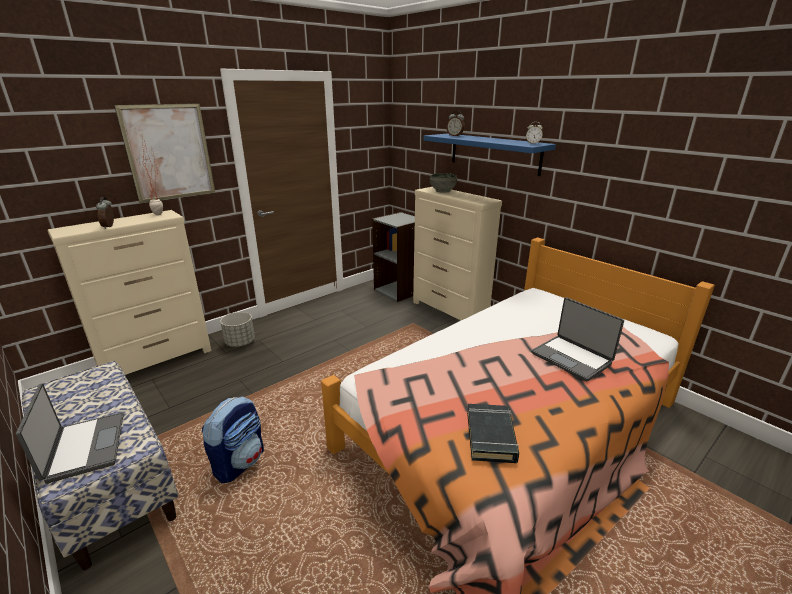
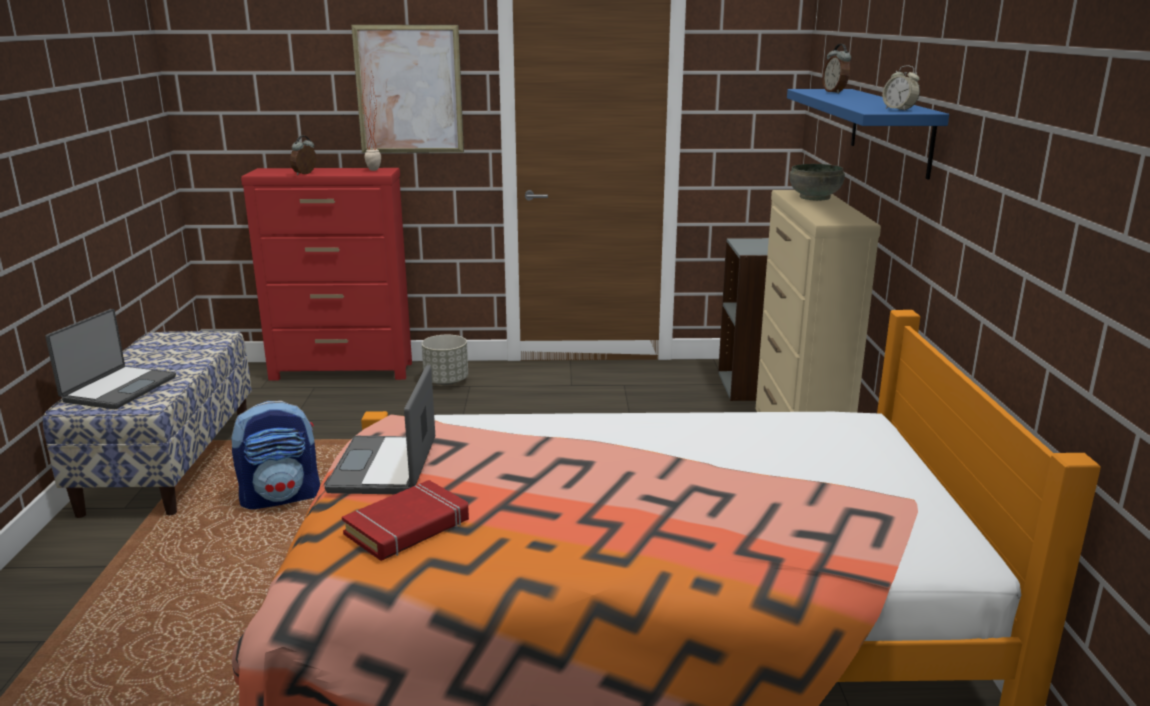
camera: 40 degrees right, 5 degrees down
(158, 361) = (343, 371): beige dresser -> red dresser
(491, 436) = (408, 527): black book -> red book
(572, 358) = (699, 507): laptop -> laptop (386, 467)

